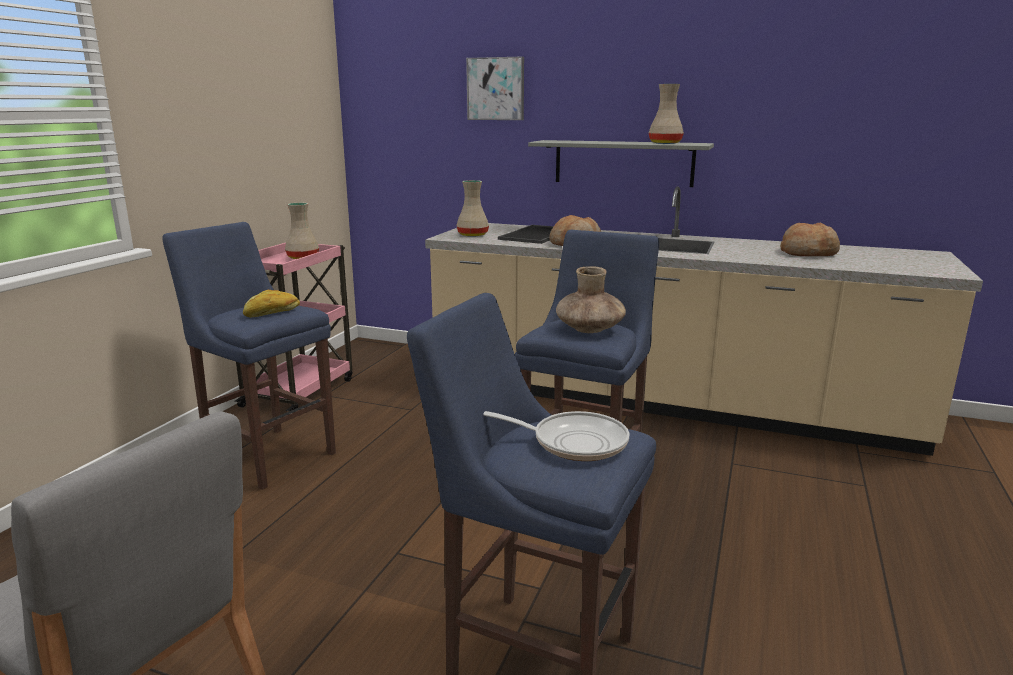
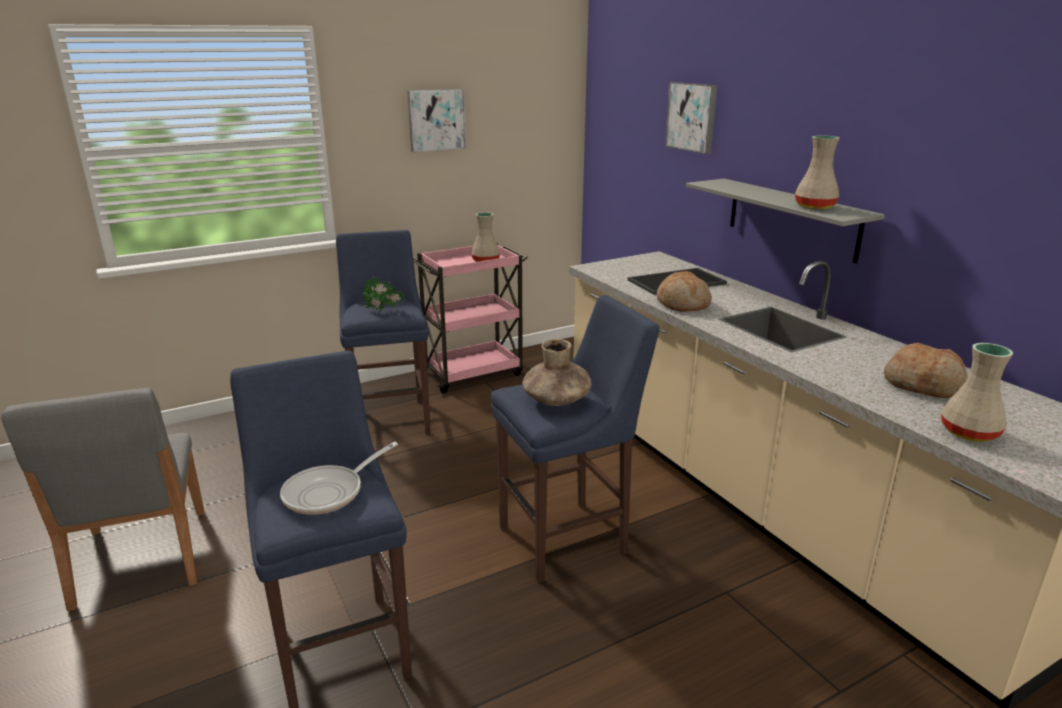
camera: 40 degrees right, 5 degrees up
(222, 98) = (436, 120): none -> picture
(272, 313) = (384, 311): bread -> potted plant
(473, 235) = (619, 269): beige vase -> beige vase (970, 433)
(571, 442) = (329, 492): frying pan -> frying pan turned 75 degrees clockwise

